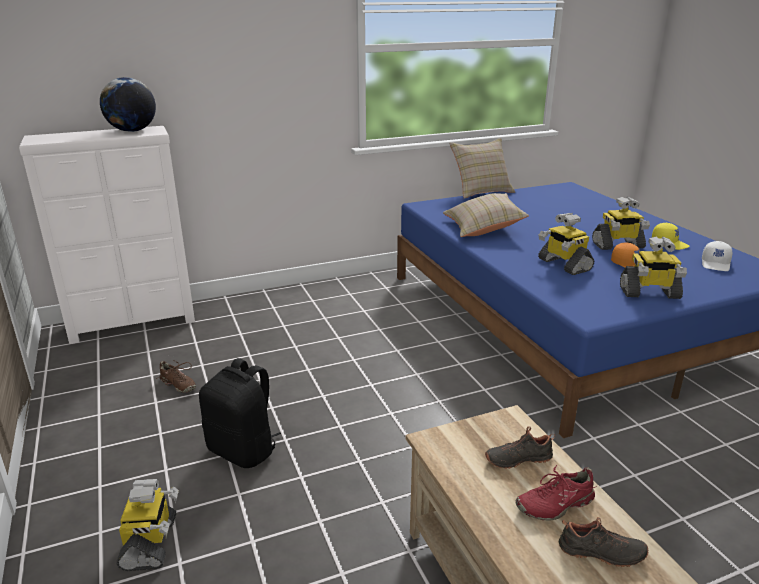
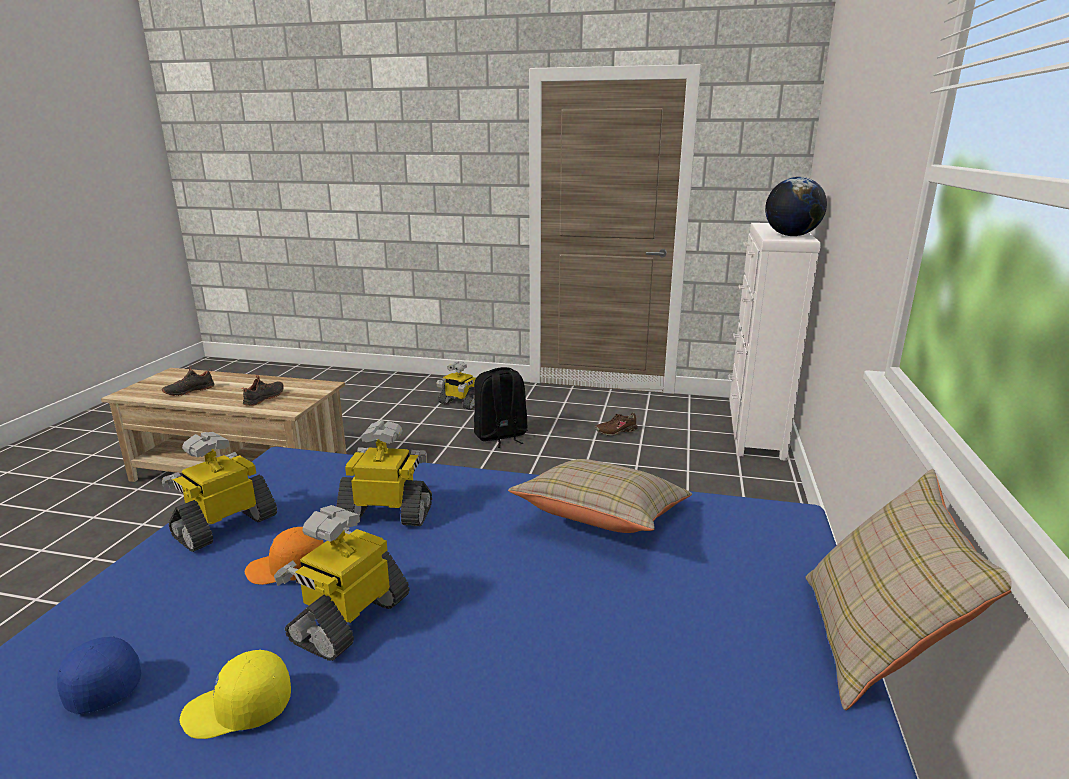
camera: 125 degrees right, 5 degrees down
(554, 504) = (226, 394): red shoe -> none
(716, 264) = (102, 682): white cap -> blue cap

